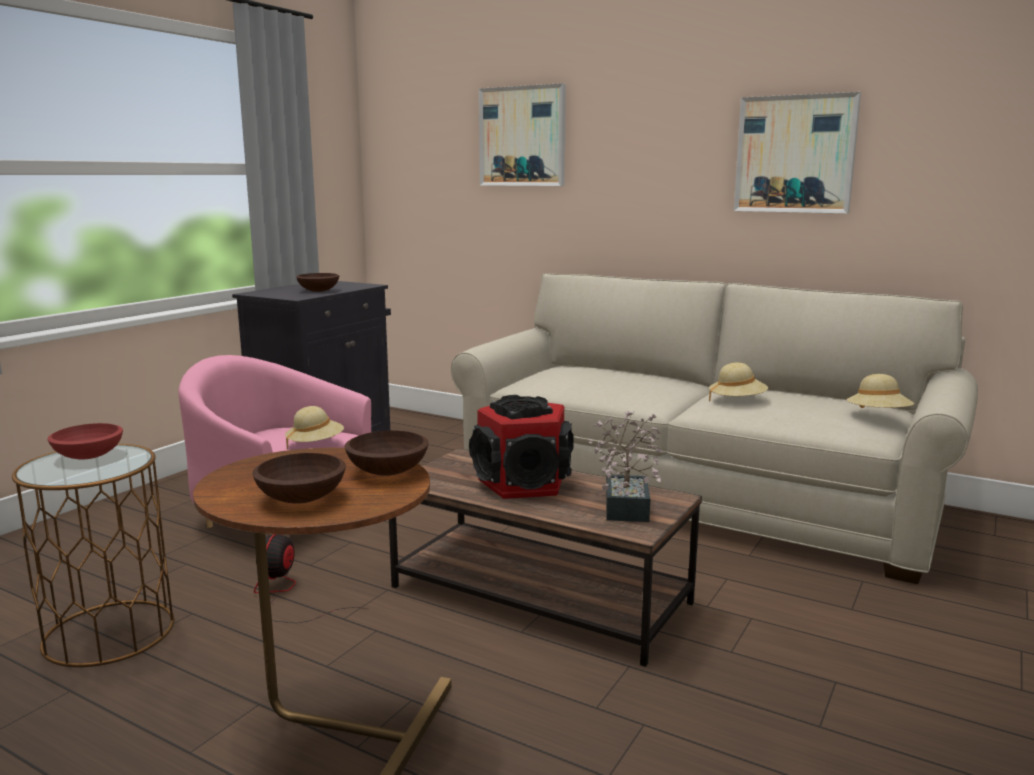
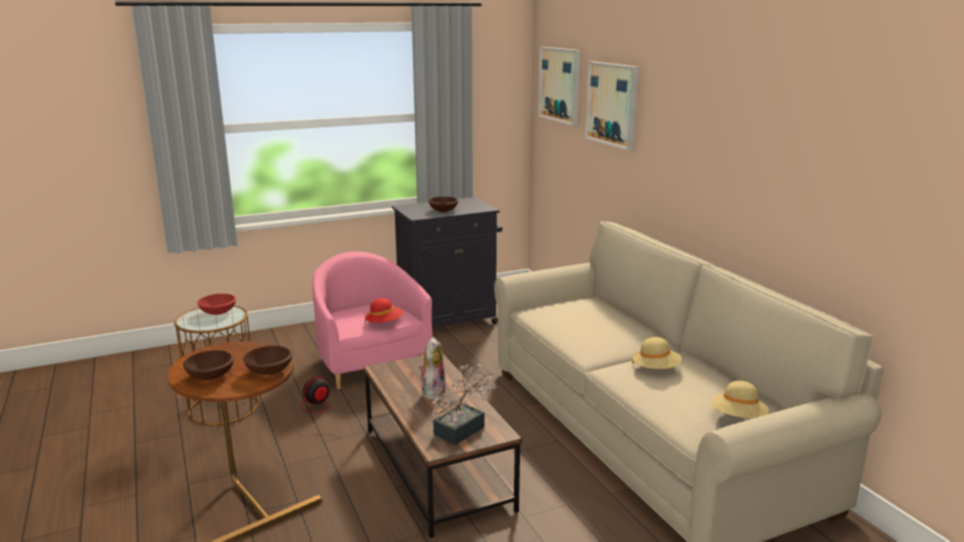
camera: 35 degrees right, 5 degrees up
(315, 445) = (384, 323): beige hat -> red hat
(524, 484) = (432, 392): speaker -> plush toy
(795, 154) = (776, 159): picture -> picture (560, 85)

